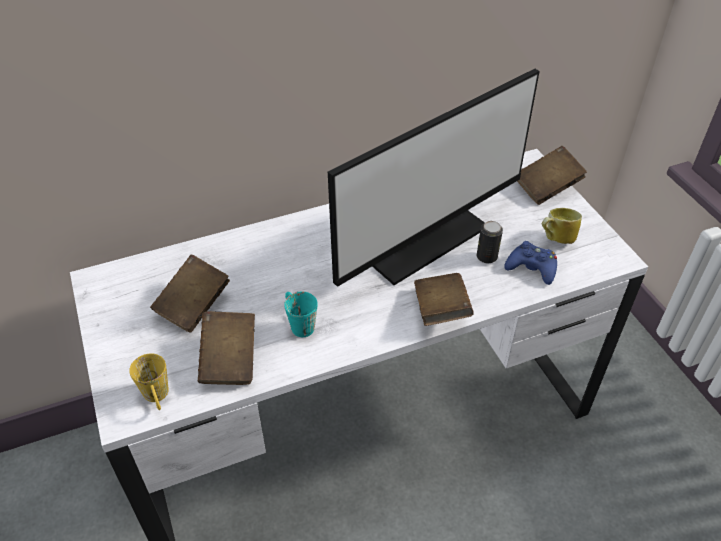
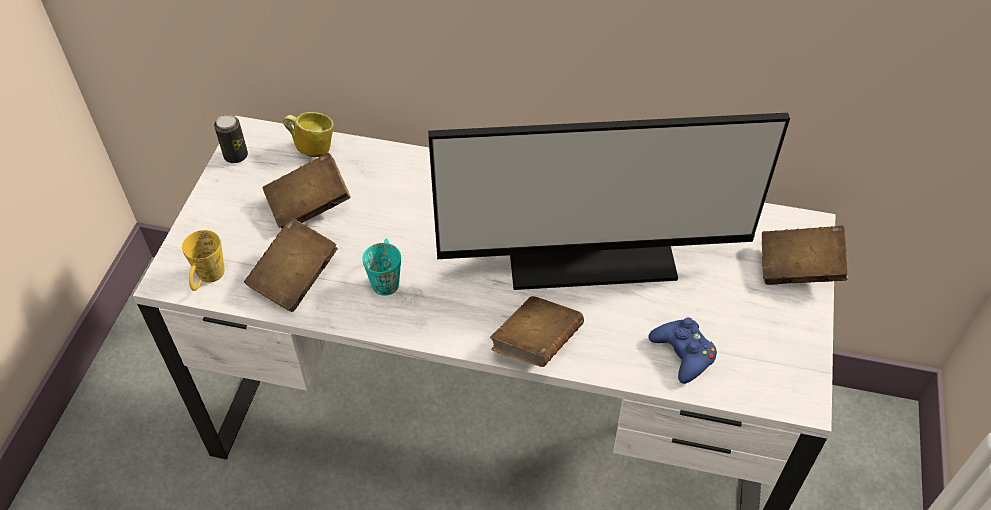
camera: 35 degrees right, 5 degrees up
(486, 257) = (643, 313): can -> can (236, 156)
(555, 239) = (746, 336): mug -> mug (312, 147)

